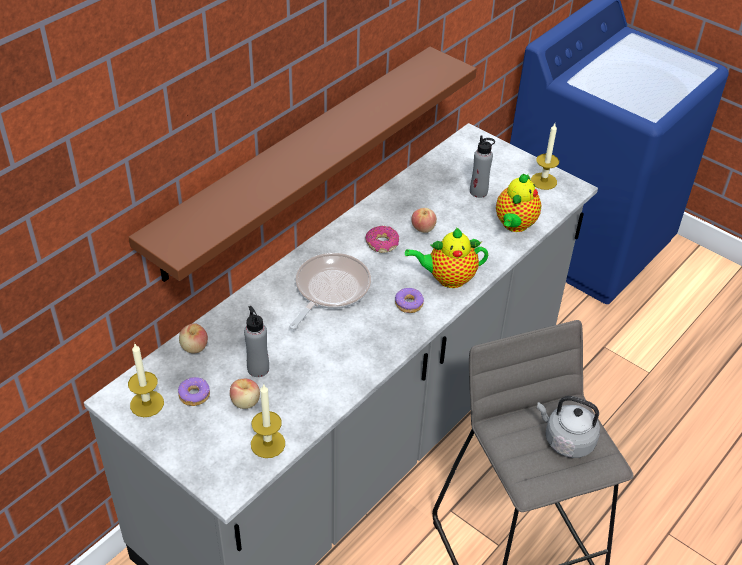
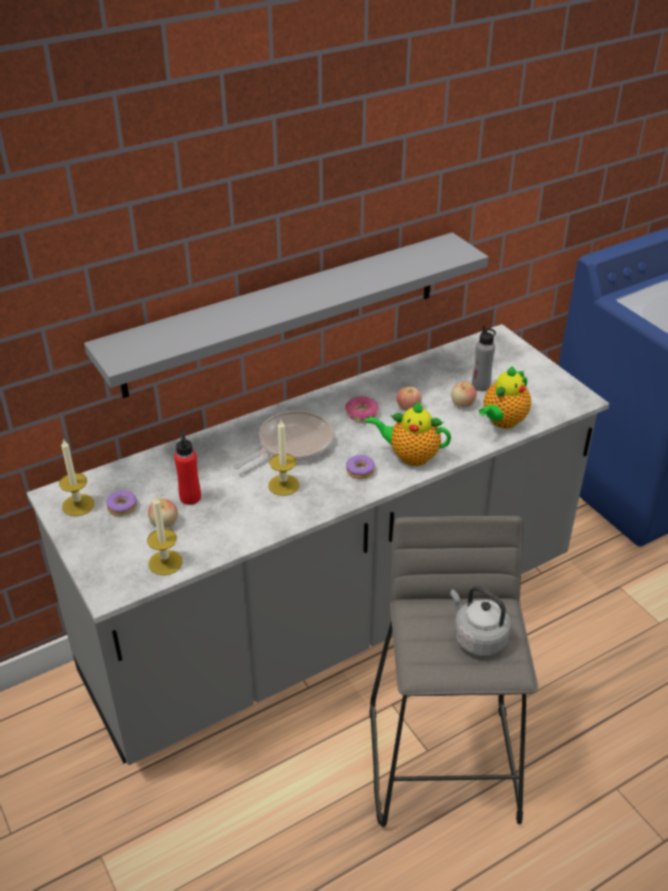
camera: 20 degrees right, 5 degrees down
(194, 347) = (143, 468): apple -> apple (462, 404)
(258, 368) = (190, 497): grey bottle -> red bottle
(297, 159) = (284, 313): brown shelf -> grey shelf
(543, 181) = (553, 387): candle -> candle (283, 485)

